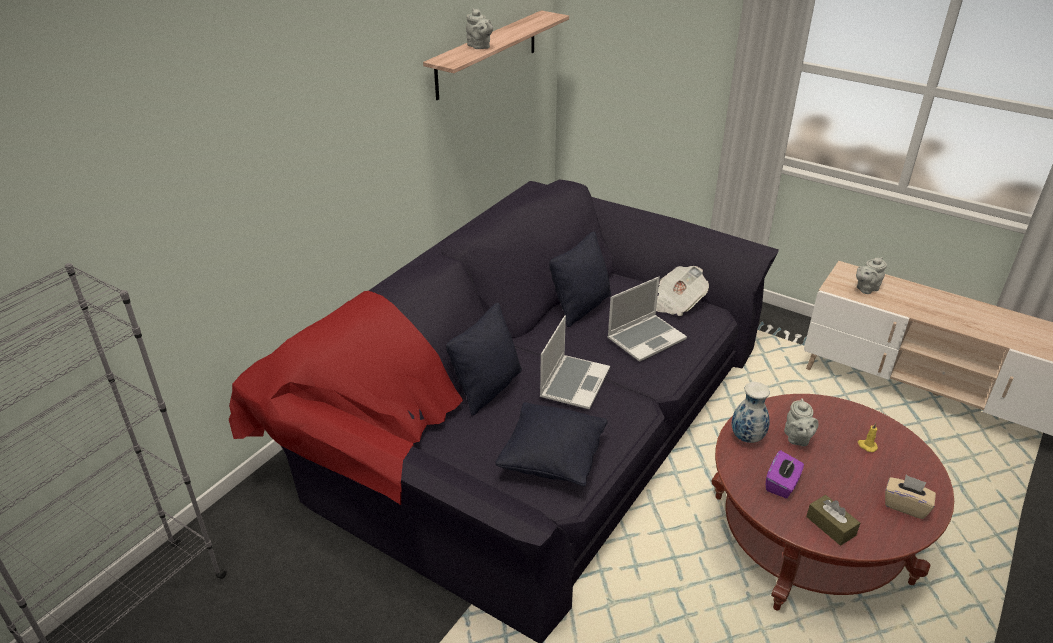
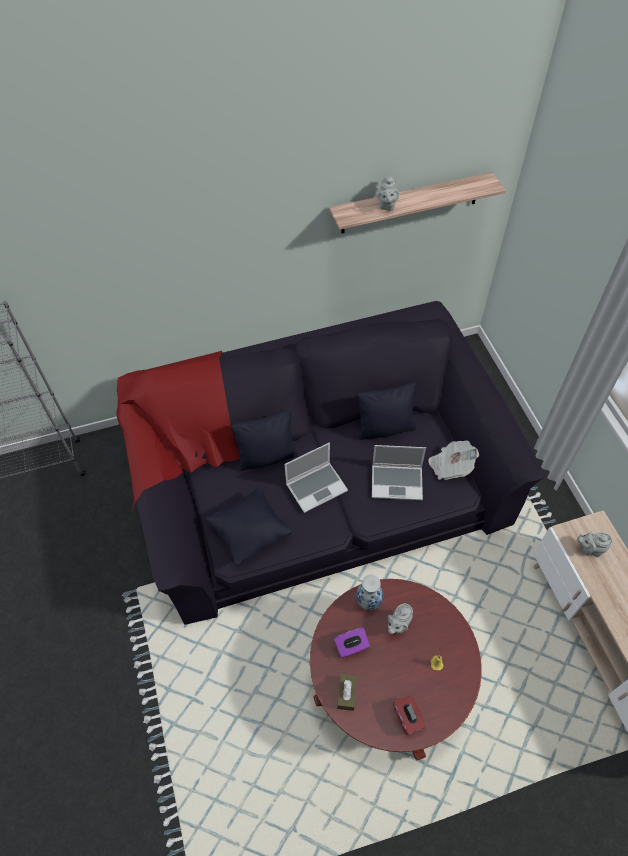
camera: 40 degrees right, 20 degrees up
(905, 505) = (407, 718): beige tissue box -> red tissue box

